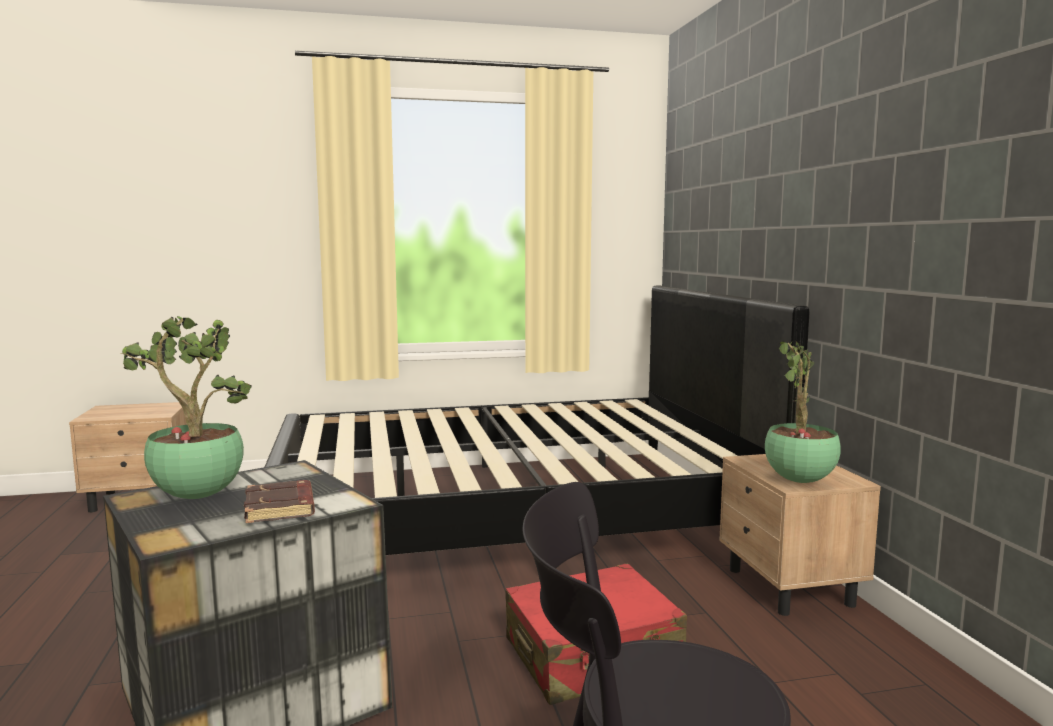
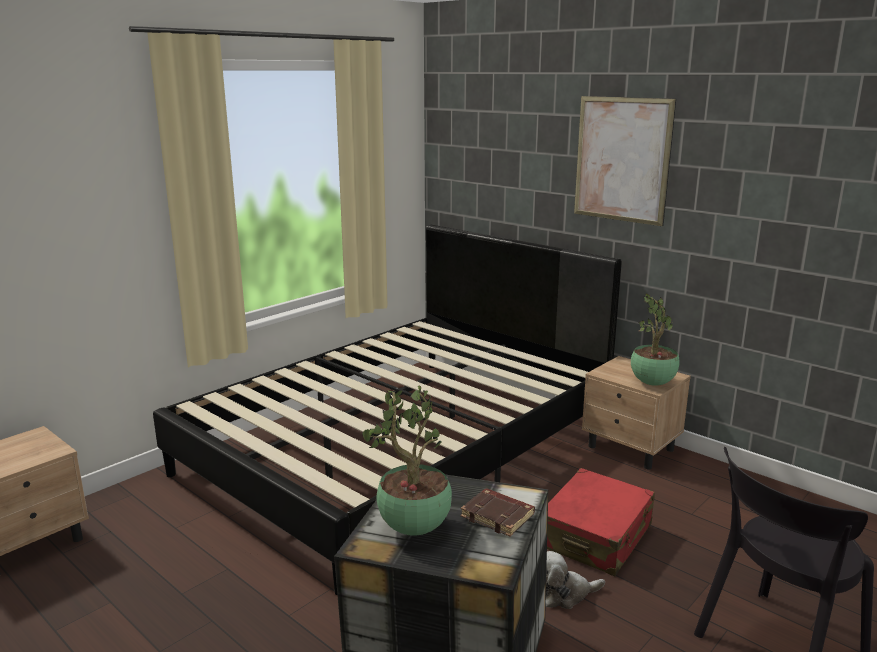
camera: 35 degrees left, 10 degrees up
(460, 696) = (565, 594): none -> plush toy
(814, 166) = (622, 160): none -> picture

